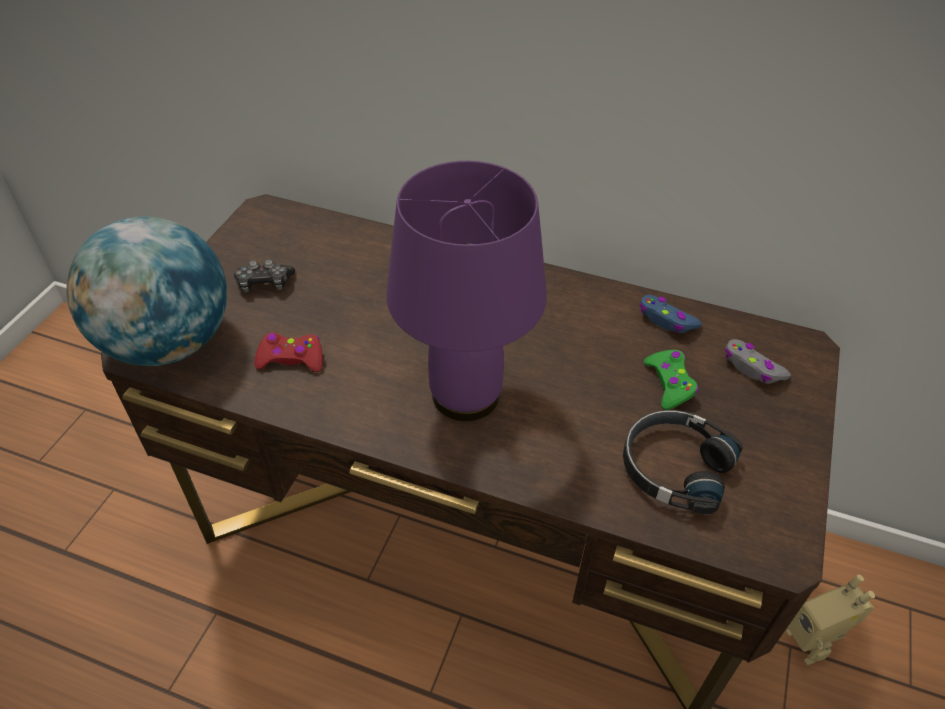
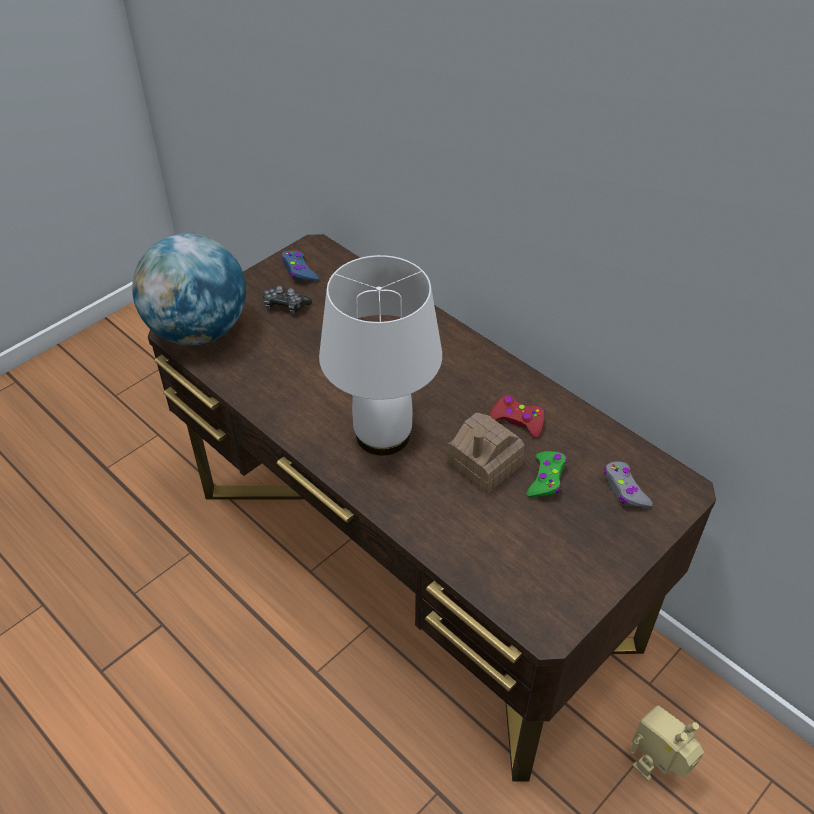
camera: 25 degrees right, 0 degrees up
(291, 359) = (274, 368): red game controller -> red game controller (517, 421)
(464, 395) = (381, 434): purple table lamp -> white table lamp
(596, 390) = (484, 464): none -> toy house
(666, 320) = (579, 429): blue game controller -> blue game controller (299, 271)
(674, 467) = (506, 540): black headphones -> none
(811, 642) = (656, 767): toy robot -> toy robot turned 45 degrees clockwise

